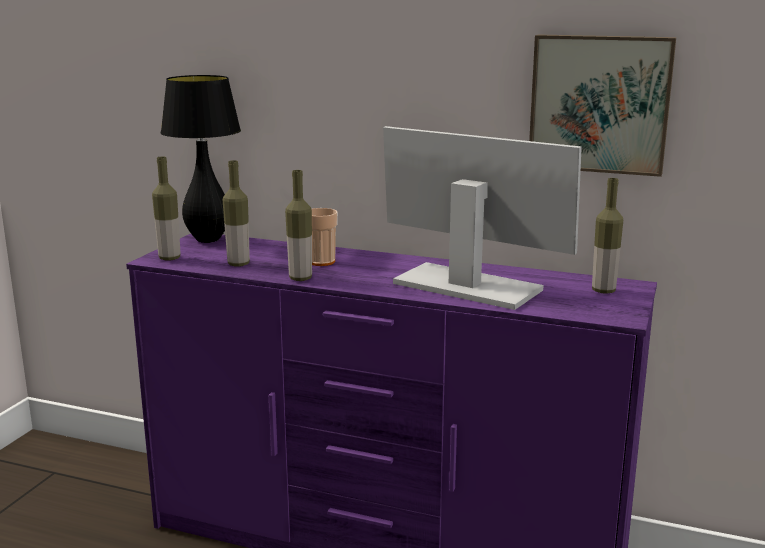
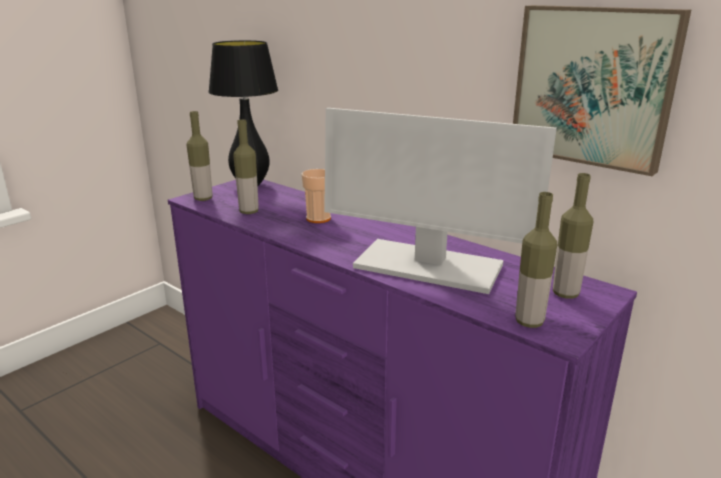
camera: 20 degrees right, 5 degrees up
(300, 278) = (283, 234): bottle -> bottle (529, 322)
(469, 287) = (426, 266): monitor -> monitor turned 150 degrees clockwise

